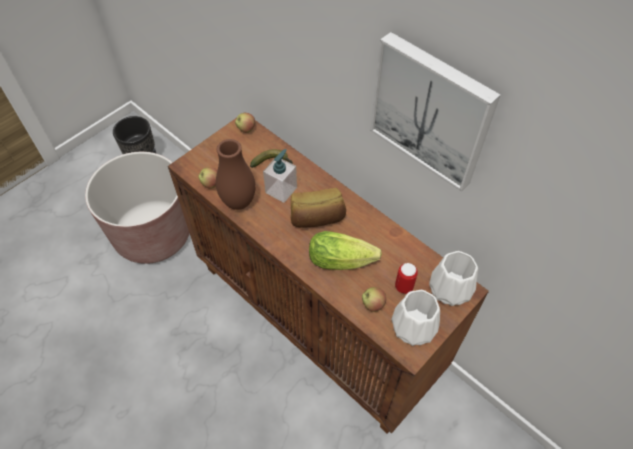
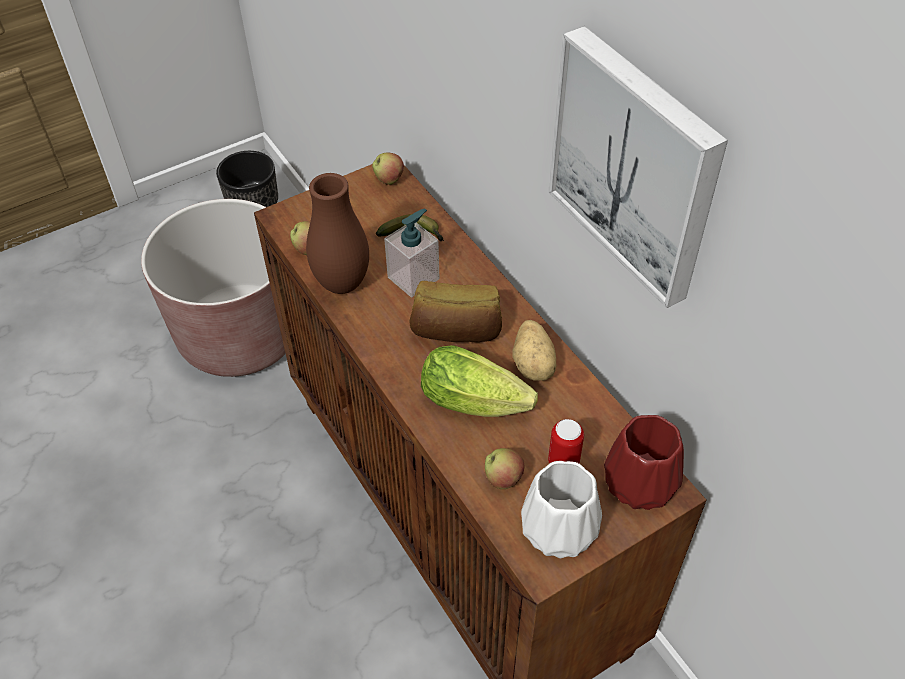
camera: 15 degrees right, 5 degrees down
(369, 230) = (534, 364): none -> potato
(449, 290) = (638, 485): white vase -> red vase

